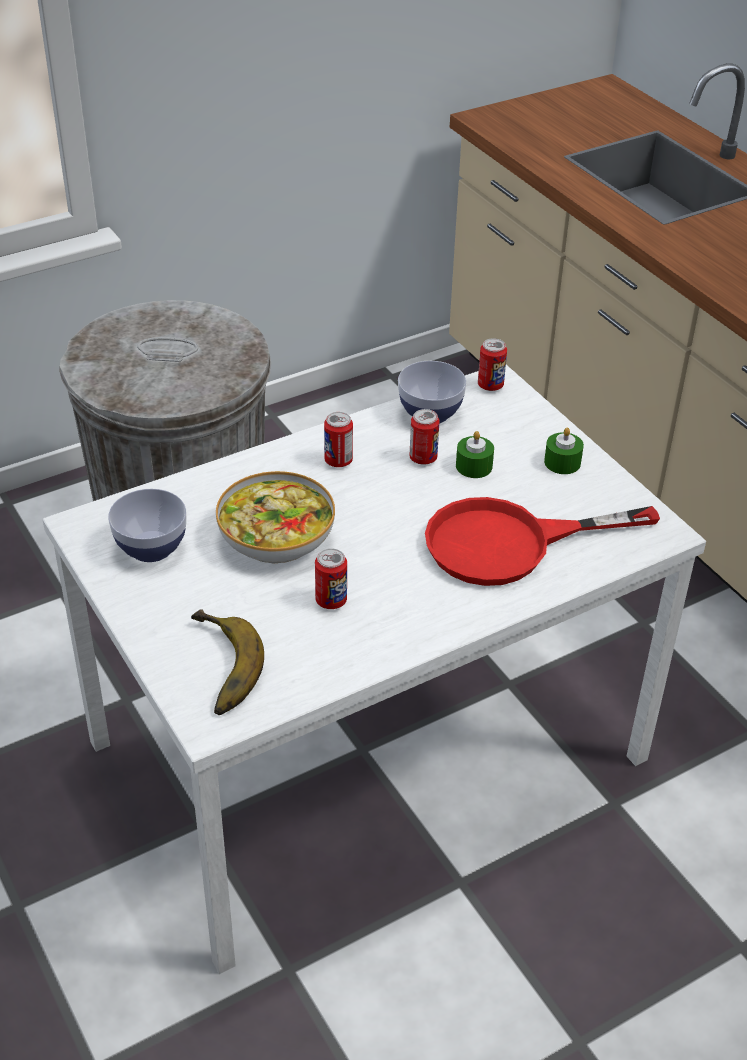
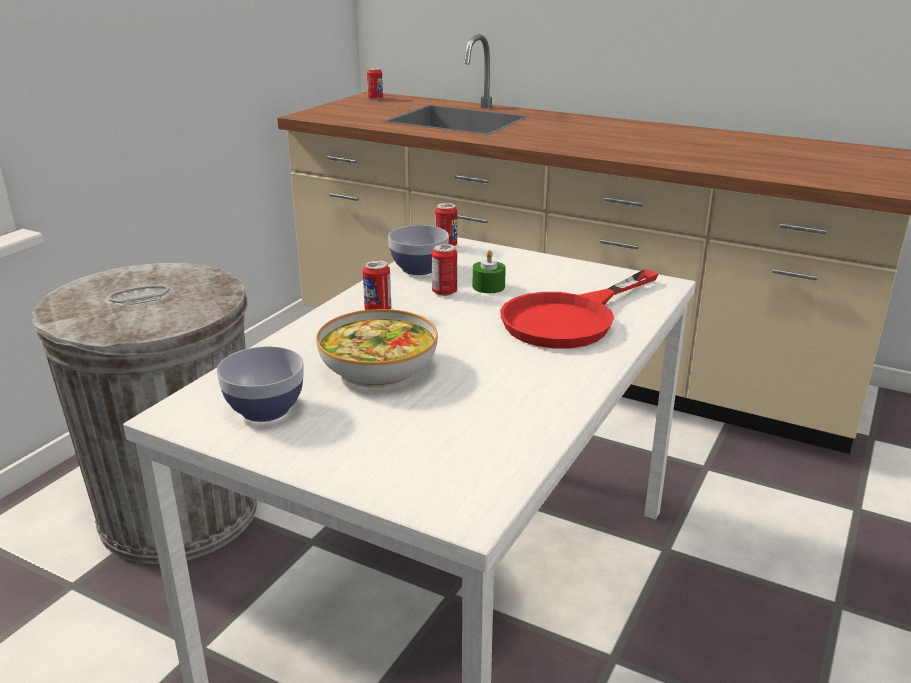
camera: 30 degrees left, 15 degrees down
(216, 668) = (426, 472): banana -> none
(331, 601) = (476, 392): can -> can (375, 98)
(562, 462) = (548, 269): green candle -> none

